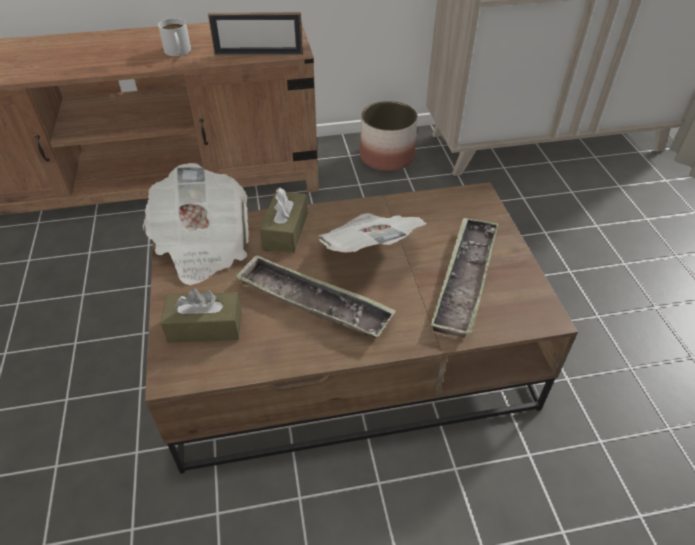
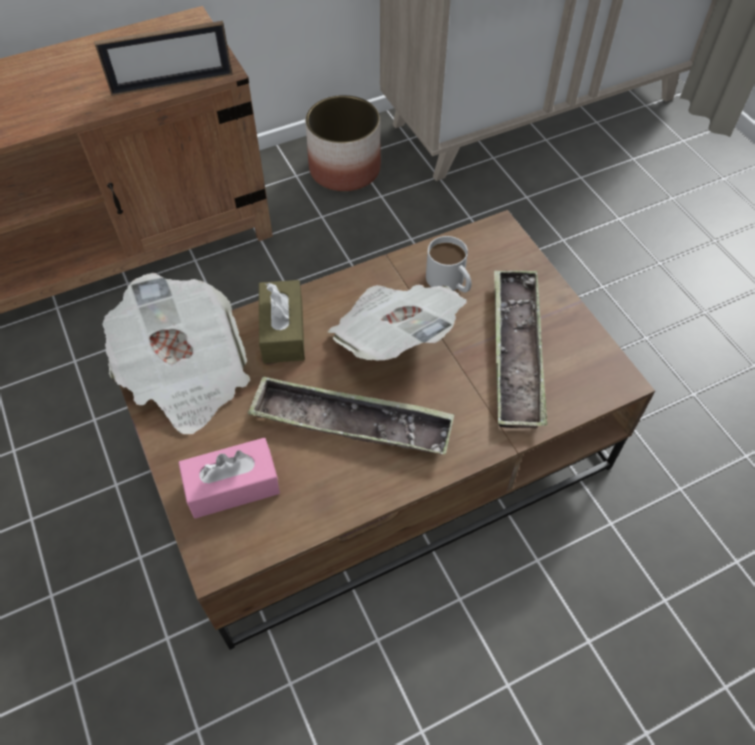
camera: 15 degrees left, 10 degrees up
(178, 52) = (58, 99): white mug -> white mug (450, 282)
(205, 327) = (232, 486): brown tissue box -> pink tissue box

